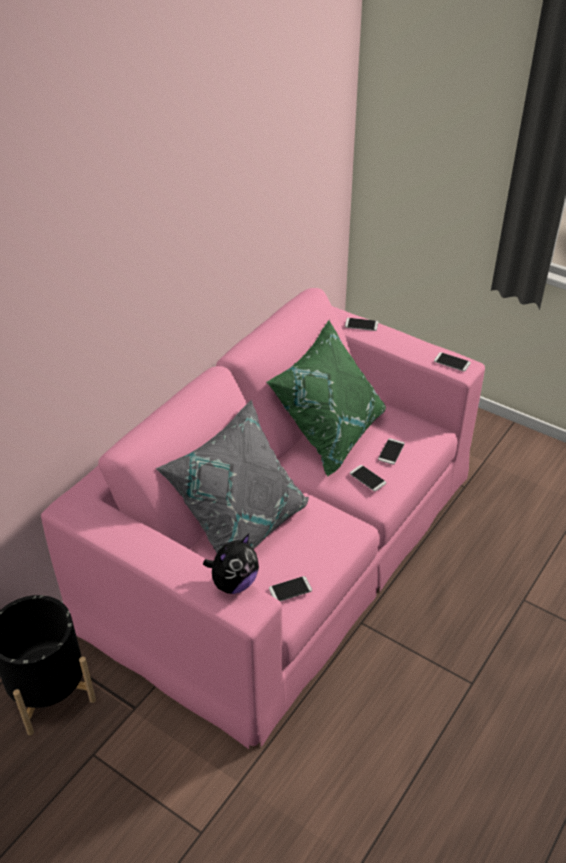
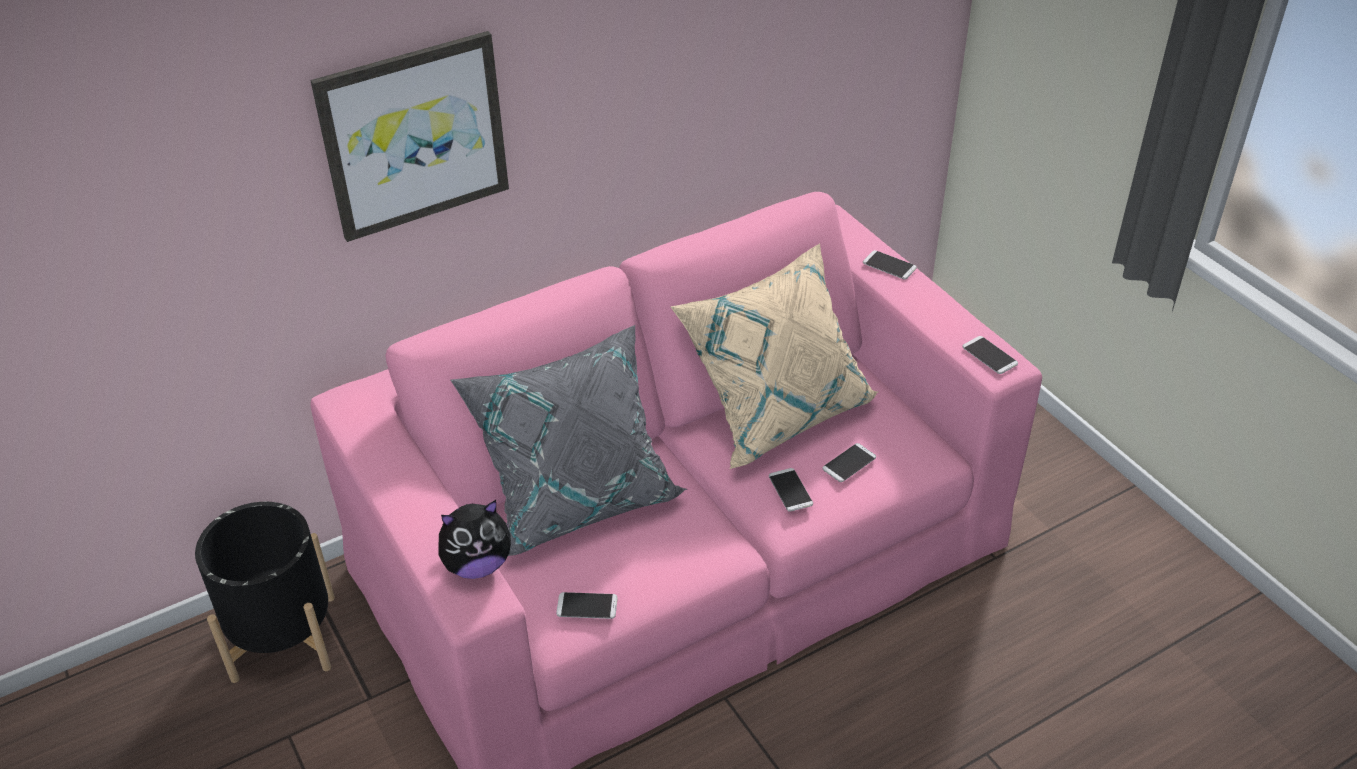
camera: 25 degrees right, 0 degrees up
(85, 306) = (413, 135): none -> picture
(329, 433) = (777, 410): green pillow -> beige pillow

